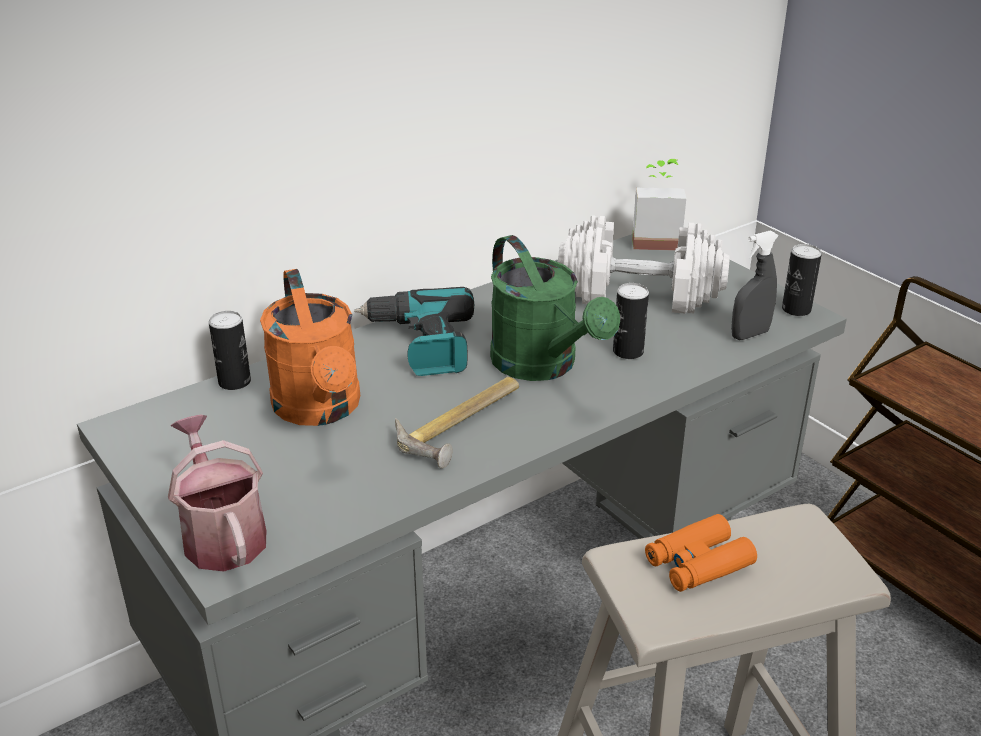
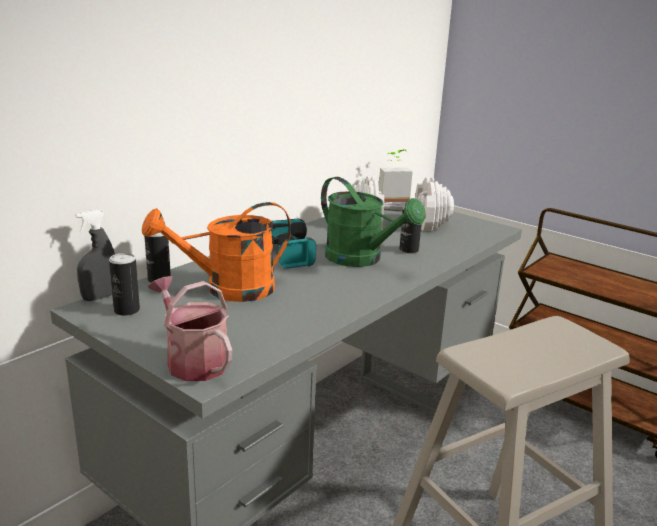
camera: 15 degrees left, 10 degrees down
(321, 410) = (228, 290): orange watering can -> orange watering can turned 105 degrees clockwise
(465, 425) = (330, 291): hammer -> none
(698, 563) = (512, 350): orange binoculars -> none
(749, 335) = (474, 239): grey spray bottle -> grey spray bottle (100, 297)
(796, 309) = (492, 226): can -> can (127, 310)

